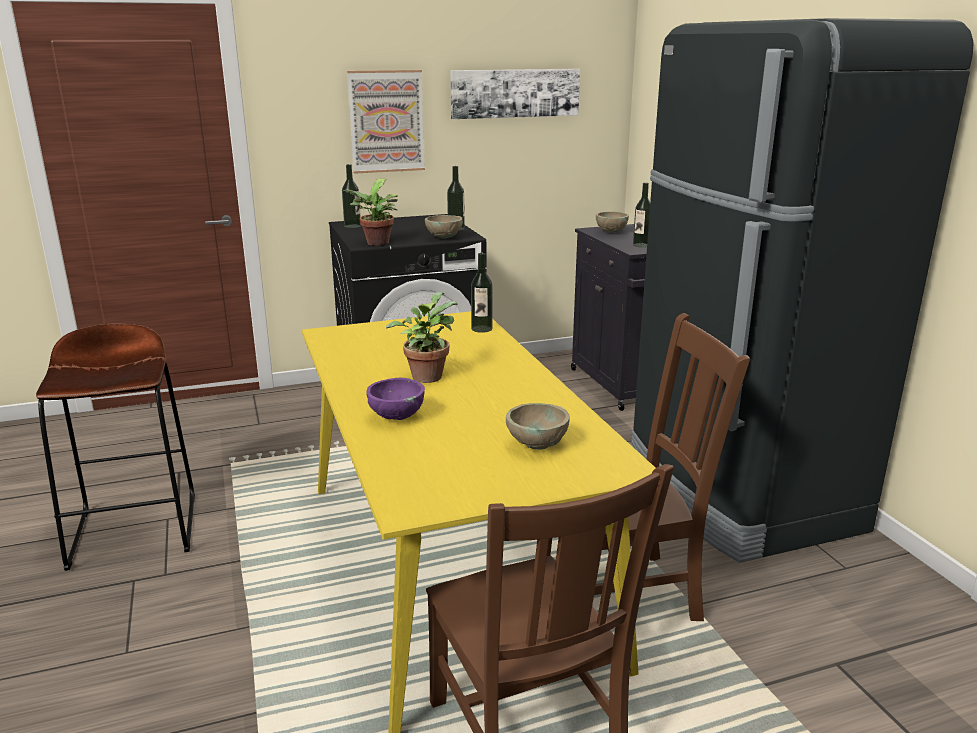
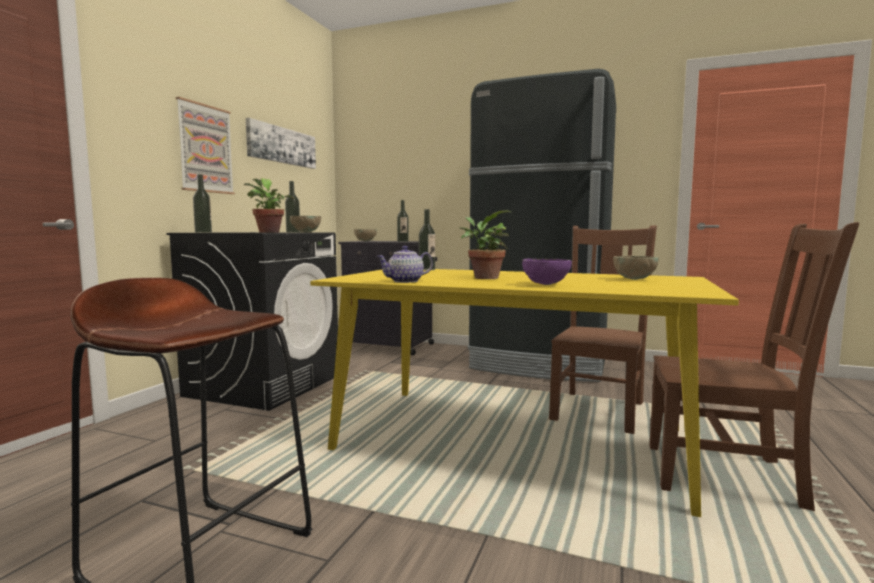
camera: 50 degrees left, 15 degrees down
(340, 359) = (405, 281): none -> teapot

